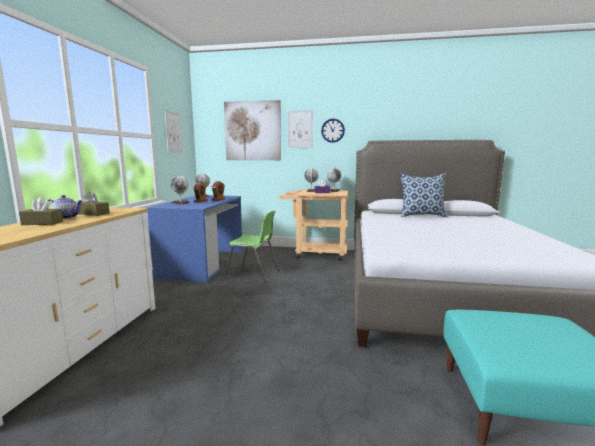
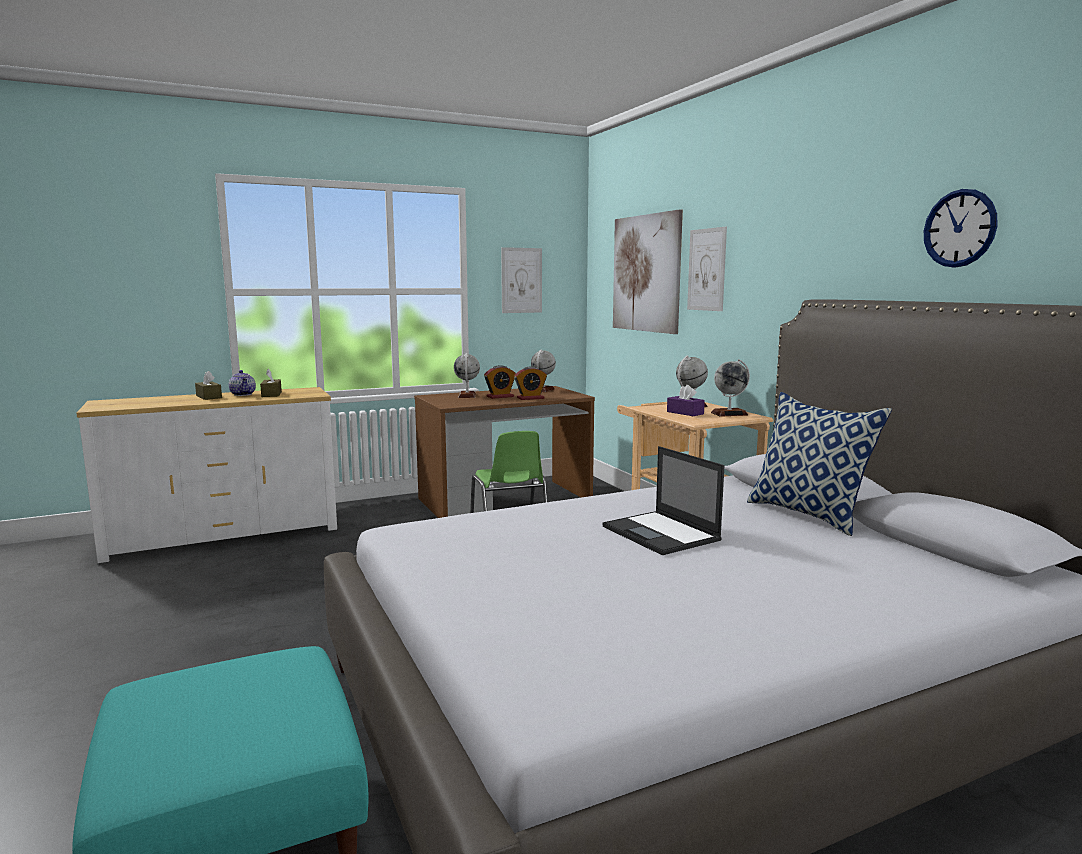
camera: 55 degrees right, 0 degrees up
(203, 263) = (505, 500): blue desk -> brown desk
(332, 130) = (756, 272): wall clock -> wall clock (959, 228)
(430, 227) = (661, 533): none -> laptop

